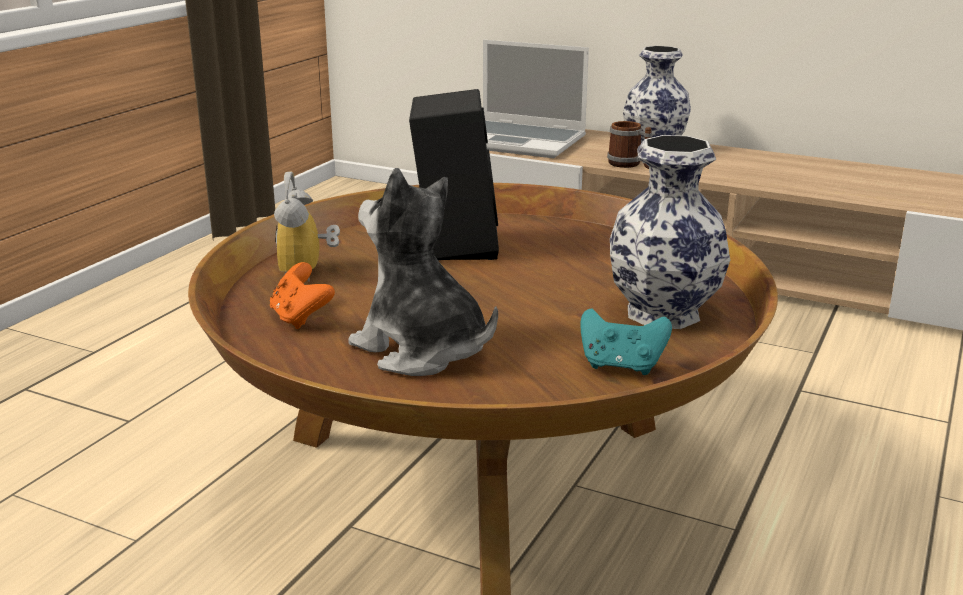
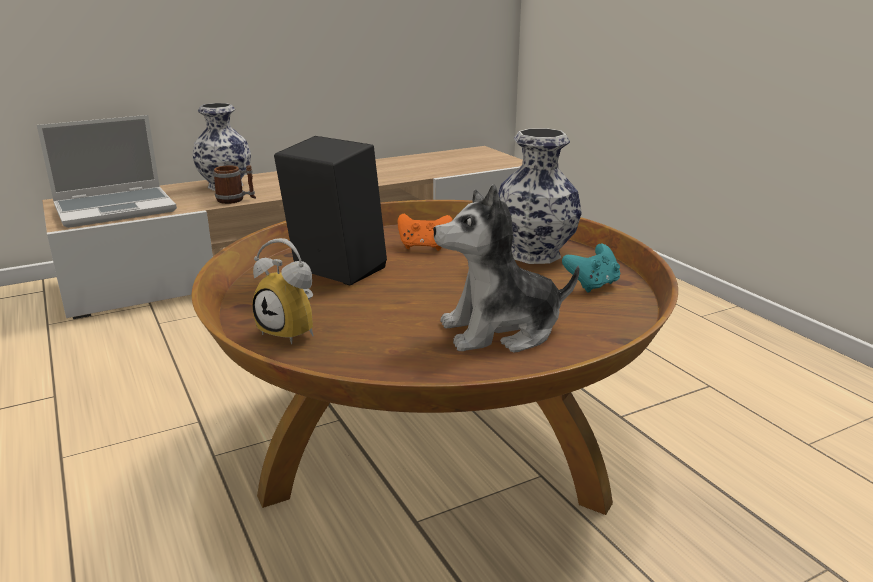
camera: 55 degrees left, 0 degrees up
(300, 318) = (383, 357): orange game controller -> orange game controller (424, 247)

